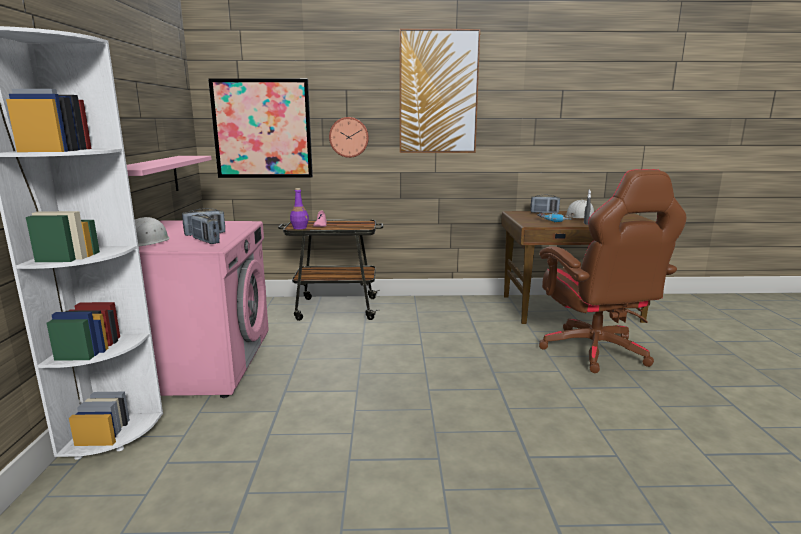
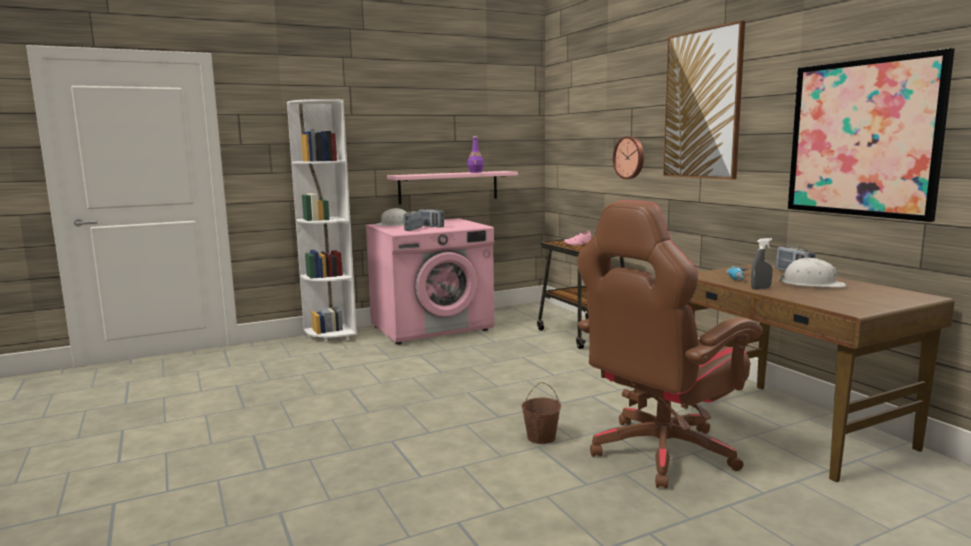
camera: 65 degrees right, 5 degrees down
(262, 129) = (577, 149): picture -> picture (863, 138)
(300, 228) = (556, 243): purple bottle -> purple bottle (476, 172)
(554, 382) = (541, 438): none -> brown bucket

